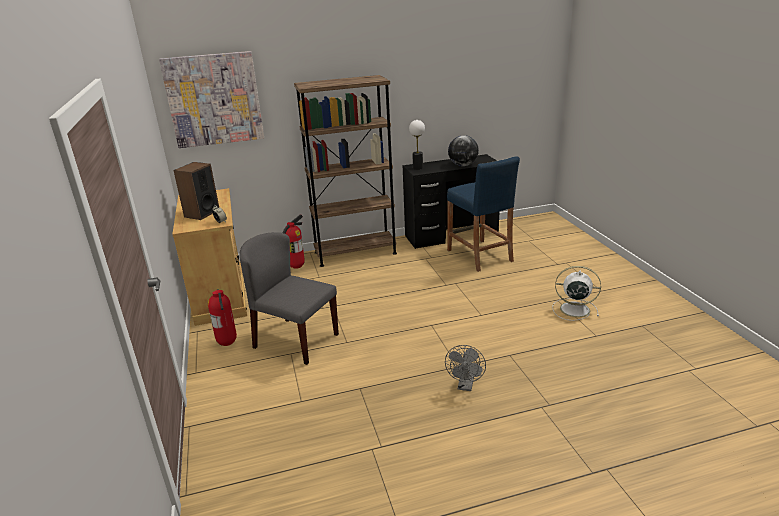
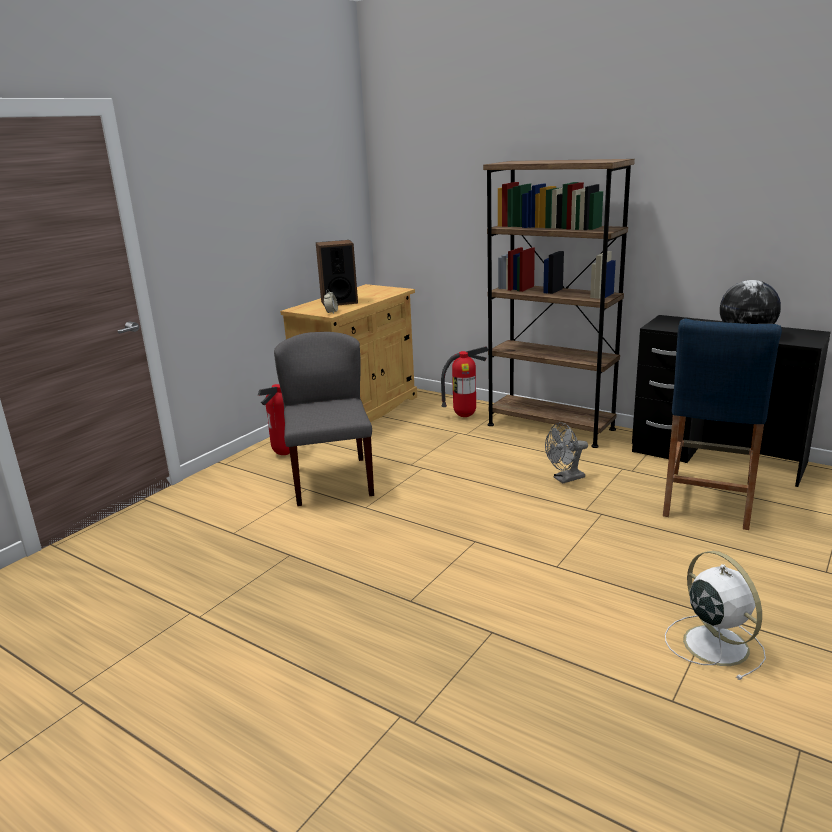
camera: 50 degrees right, 5 degrees down
(214, 99) = (423, 175): picture -> none
(417, 168) = (670, 322): table lamp -> none
(465, 386) = (375, 626): grey fan -> grey fan (565, 479)

